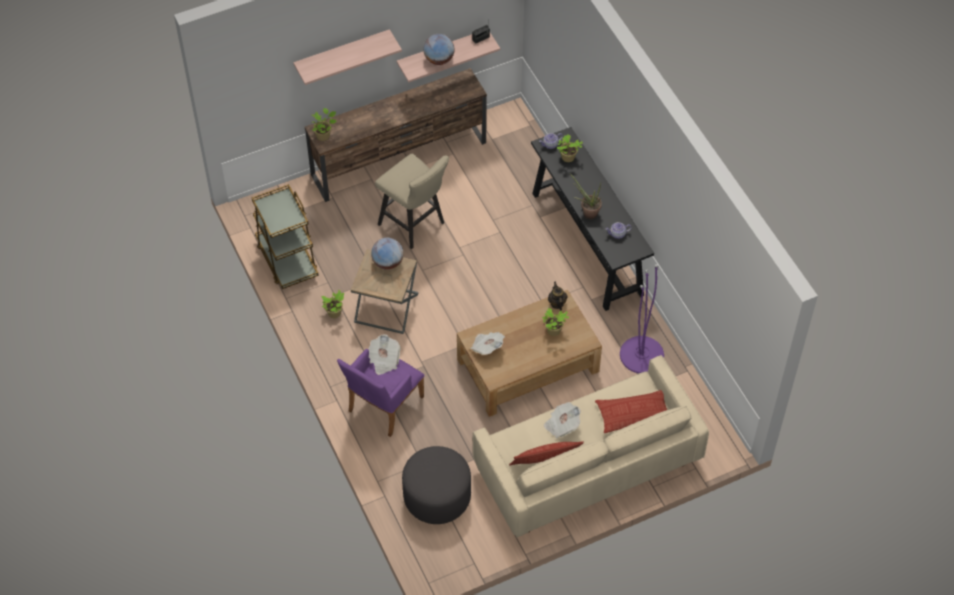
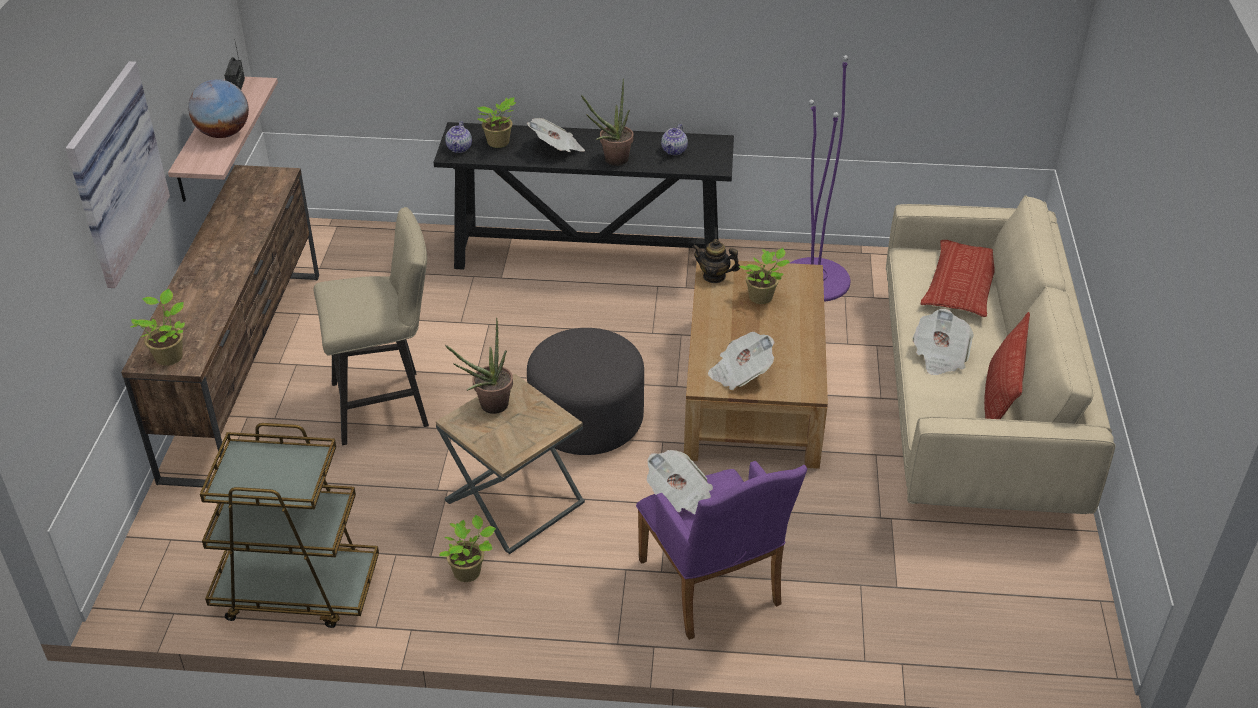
camera: 60 degrees left, 15 degrees down
(342, 54) = (112, 173): shelf -> picture
(387, 262) = (489, 407): globe -> potted plant
(437, 496) = (940, 593): grey ottoman -> grey ottoman (586, 420)
(581, 184) = (557, 149): none -> newspaper

